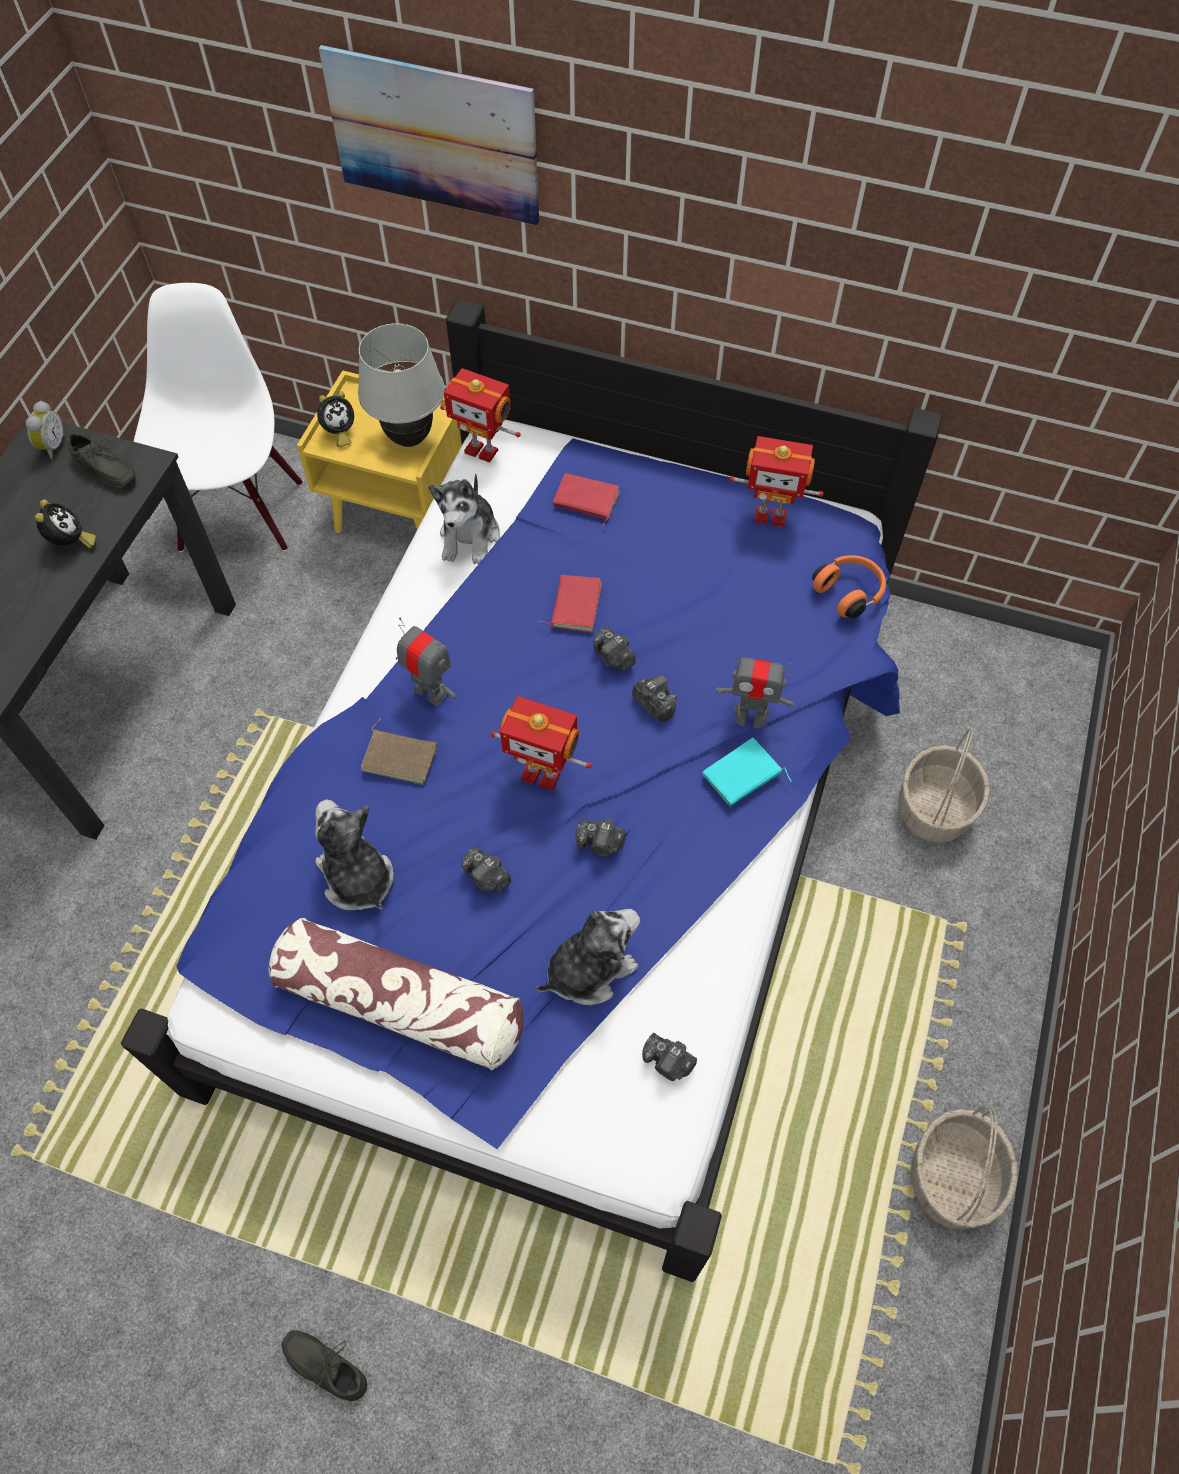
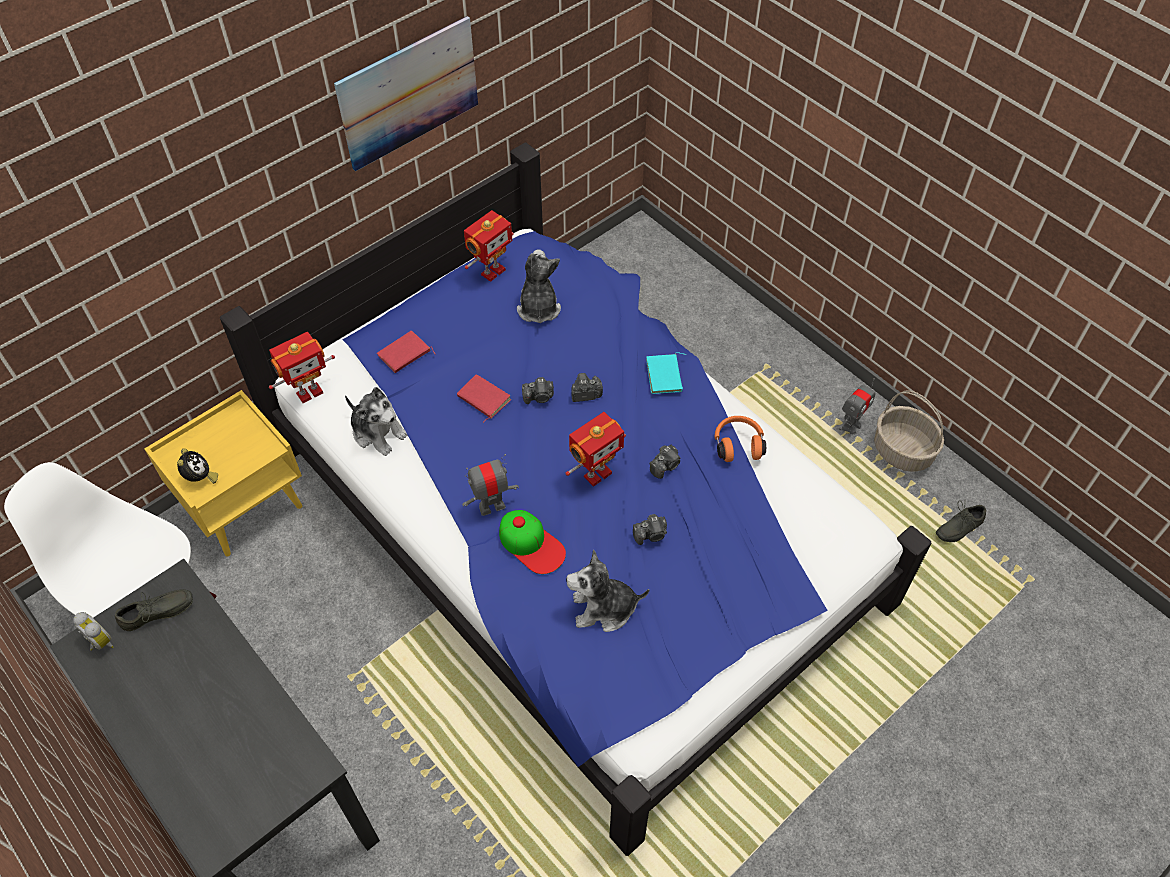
camera: 60 degrees left, 5 degrees down
(71, 543) = (214, 662): alarm clock -> none
(328, 1362) = (856, 831): grey shoe -> grey shoe (957, 526)
(401, 756) = (531, 544): brown book -> cap
(401, 1003) = (707, 621): pillow -> none
(410, 439) = (245, 437): white table lamp -> none
(434, 136) = (166, 215): picture -> picture (409, 93)
(589, 968) = (741, 511): plush toy -> plush toy (538, 308)
(668, 1062) = (818, 503): camera -> none
(751, 714) = (627, 351): toy robot -> toy robot (851, 426)
(849, 592) = (576, 265): orange headphones -> orange headphones (738, 444)
(935, 809) = (688, 338): basket -> none

